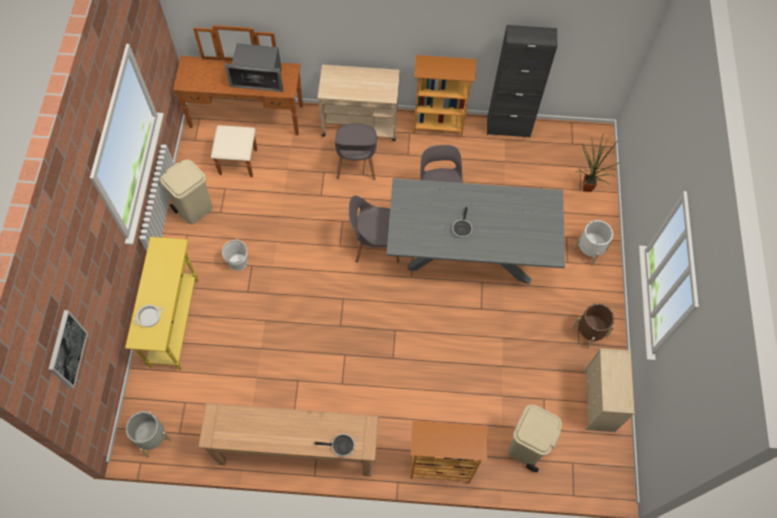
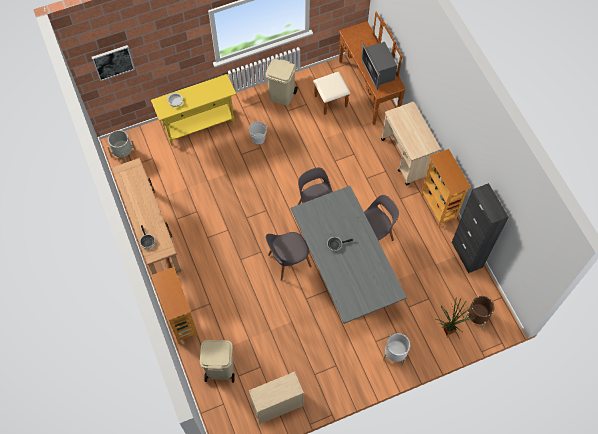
camera: 65 degrees right, 0 degrees up
(356, 163) = (373, 170): grey chair -> grey chair (288, 261)
(589, 332) = (327, 378): brown planter -> brown planter (477, 316)

